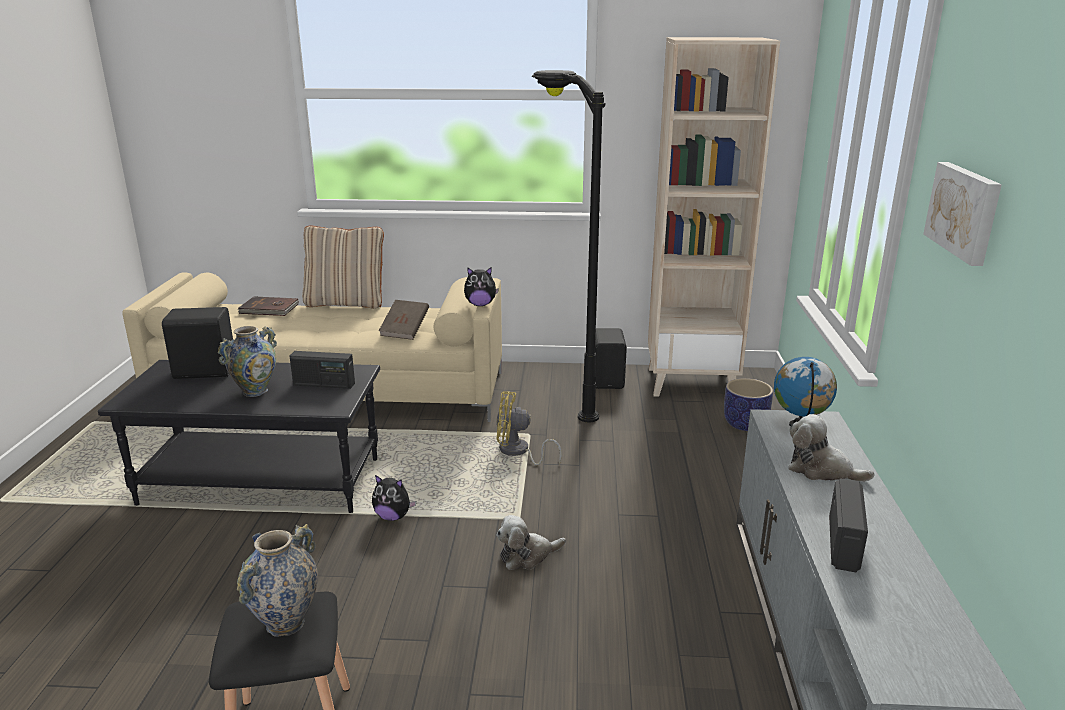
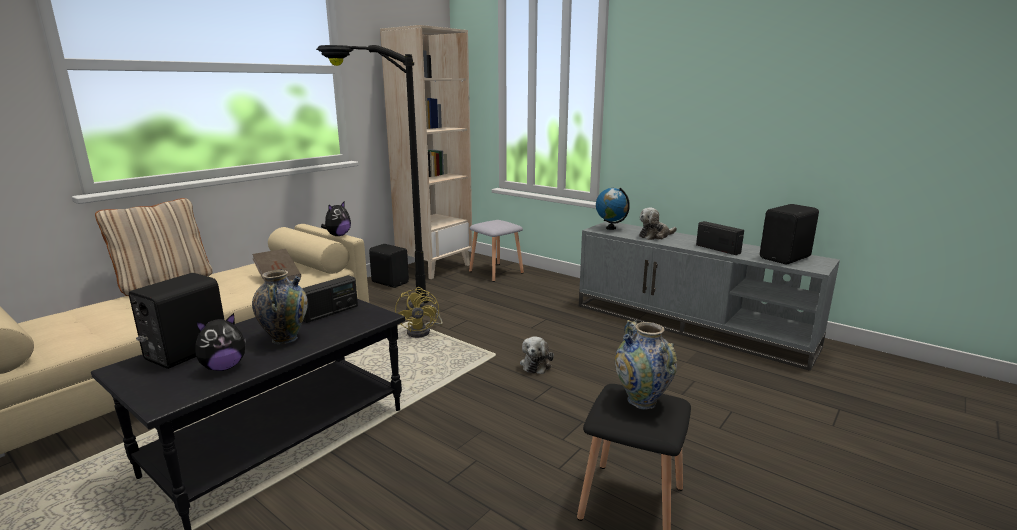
camera: 55 degrees left, 5 degrees down
(269, 309) = (87, 310): brown book -> none
(393, 516) = (429, 395): plush toy -> plush toy (224, 367)
(518, 452) = (423, 331): yellow fan -> yellow fan turned 45 degrees counterclockwise
(745, 424) = (497, 272): planter -> grey stool
(912, 631) = (786, 258): none -> black speaker
(965, 211) = (670, 93): picture -> none

